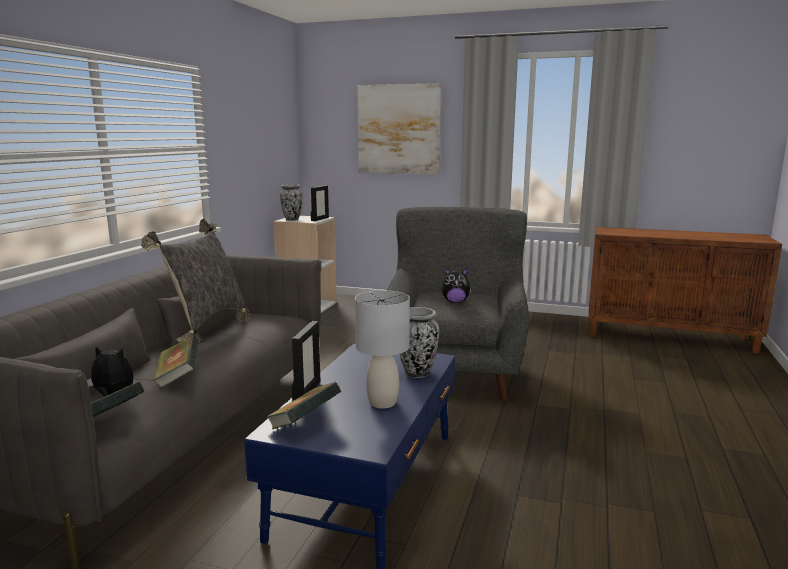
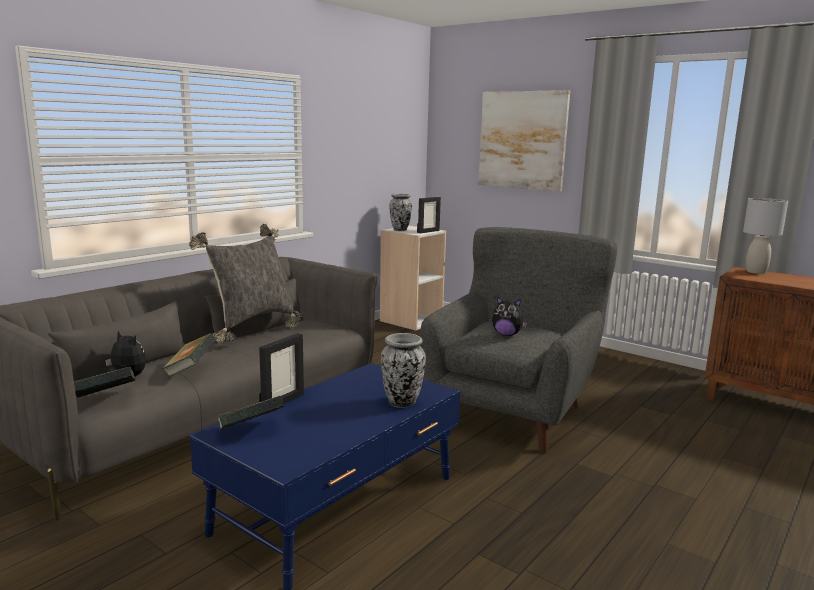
camera: 20 degrees right, 0 degrees up
(383, 403) = (339, 425): grey table lamp -> grey table lamp (756, 272)

